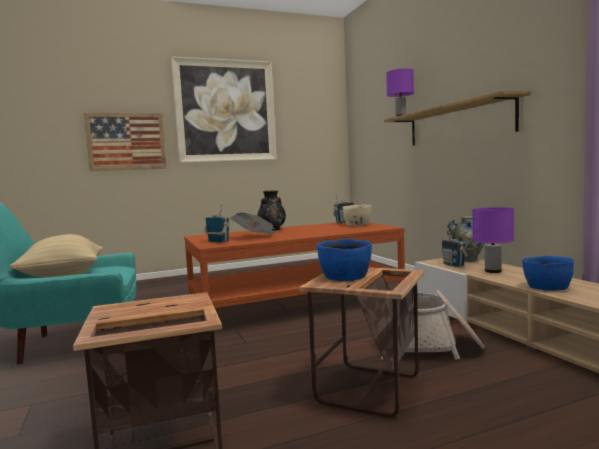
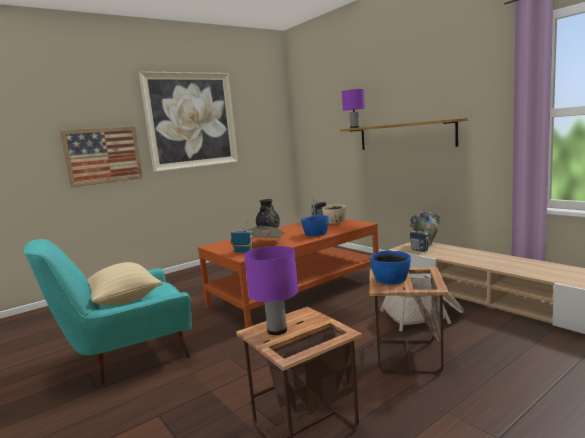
camera: 15 degrees left, 5 degrees up
(492, 271) = (451, 253): purple table lamp -> purple table lamp (276, 330)
(546, 287) = (497, 265): blue bowl -> blue bowl (315, 234)

